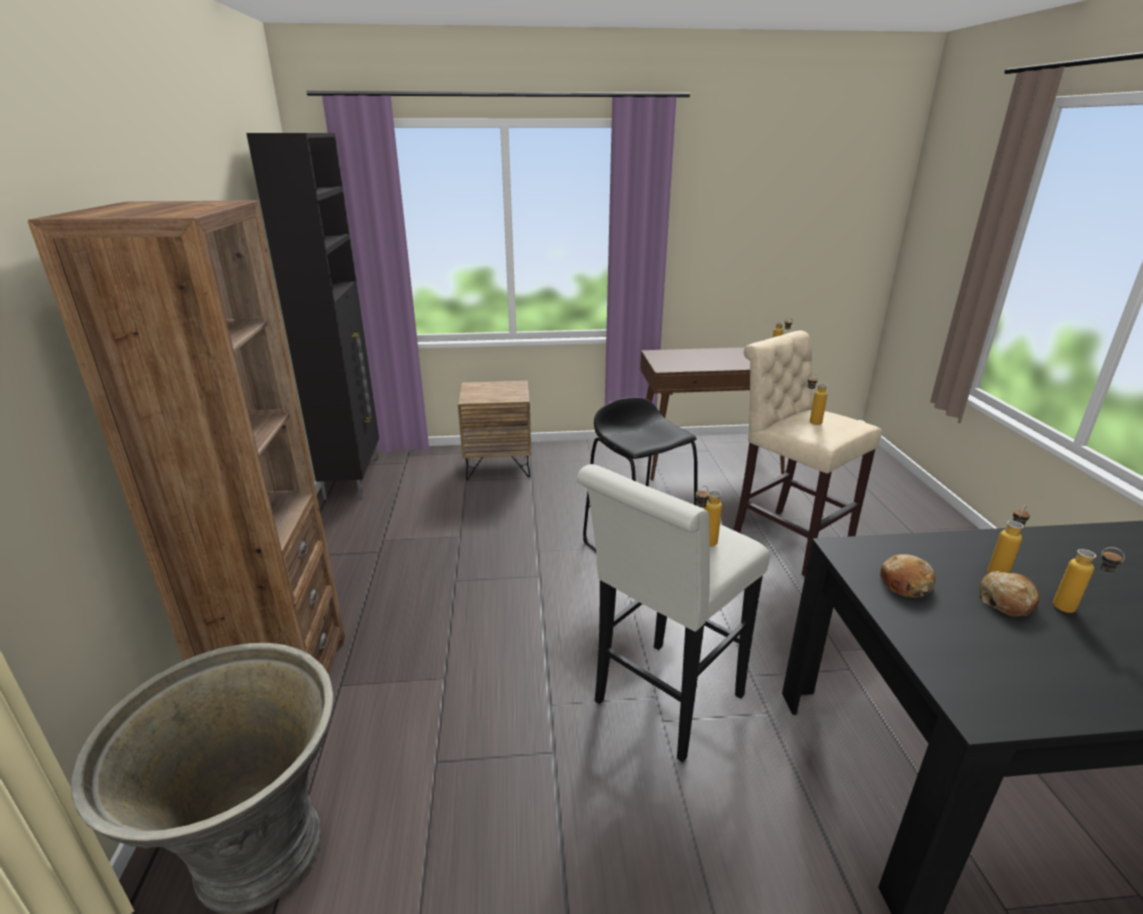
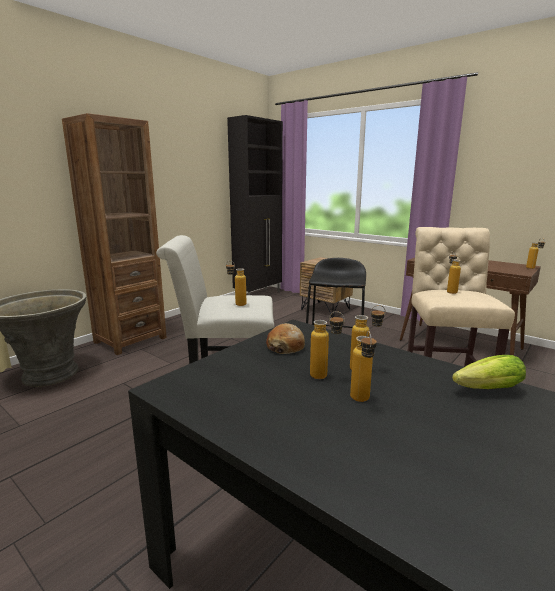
camera: 45 degrees right, 10 degrees down
(1006, 601) = (325, 377): bread -> bottle
(1075, 546) = (484, 390): none -> lettuce

